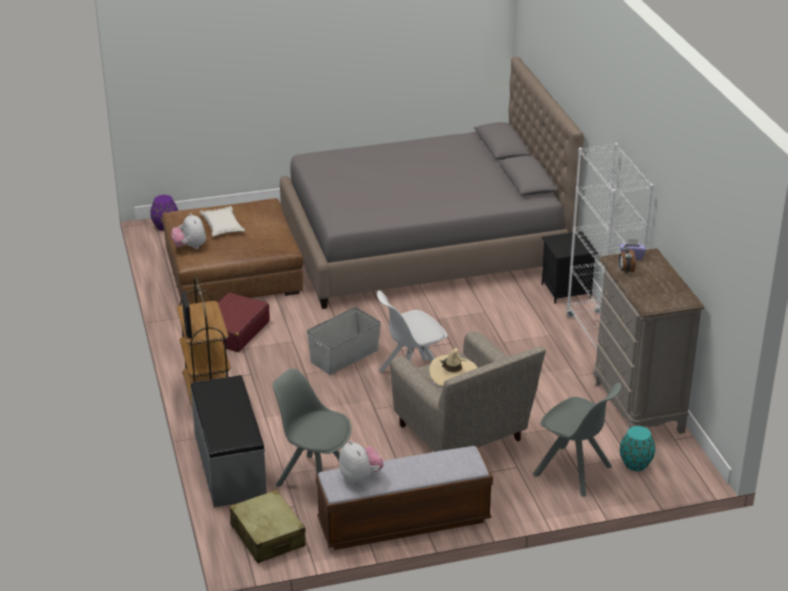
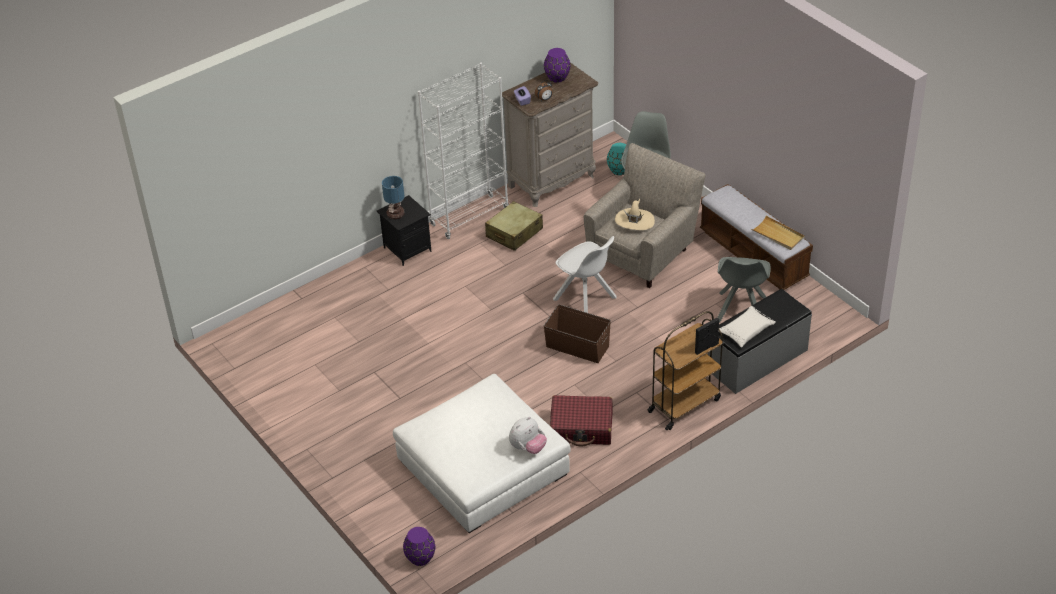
camera: 110 degrees left, 10 degrees up
(222, 225) = (477, 440): white pillow -> white pillow (746, 329)
(233, 271) = (483, 467): brown ottoman -> white ottoman
(268, 536) = (815, 312): beige suitcase -> beige suitcase (514, 233)
(344, 356) = (577, 346): grey storage box -> brown storage box
(360, 477) = (778, 235): plush toy -> beige tray
(424, 245) = (369, 353): grey bed -> none
(569, 239) = (395, 214): none -> table lamp
(668, 288) = (557, 78): none -> purple vase

